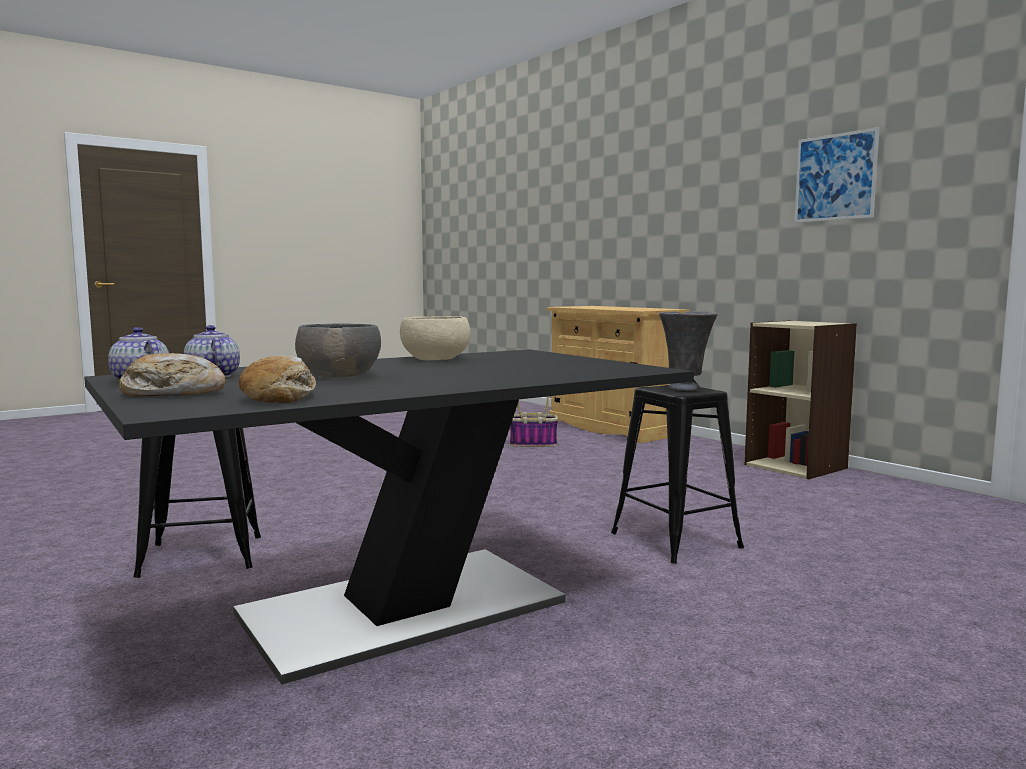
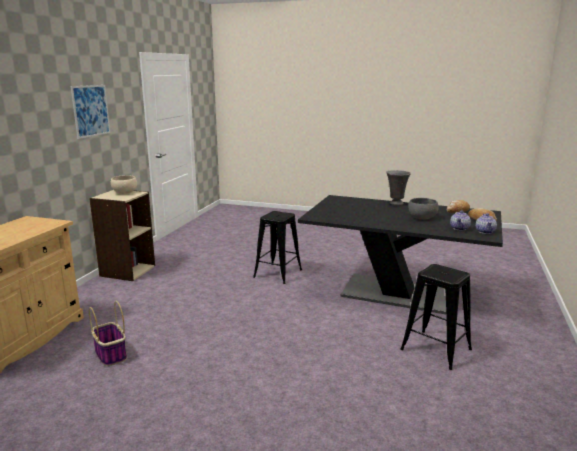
camera: 125 degrees left, 10 degrees up
(435, 359) = (362, 220): beige bowl -> beige bowl (125, 192)
(685, 389) = (275, 215): grey vase -> grey vase (396, 203)

